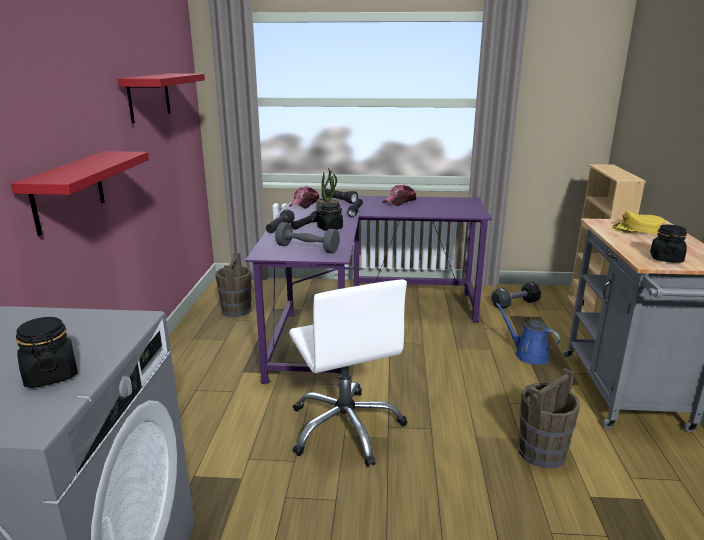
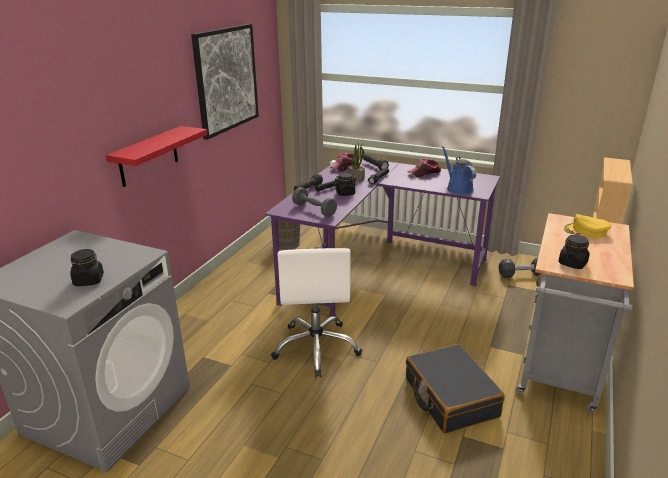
camera: 20 degrees right, 5 degrees up
(149, 97) = (226, 79): red shelf -> picture
(528, 354) = (498, 321): blue watering can -> blue watering can (458, 188)
(542, 452) = (450, 397): brown bucket -> black suitcase

